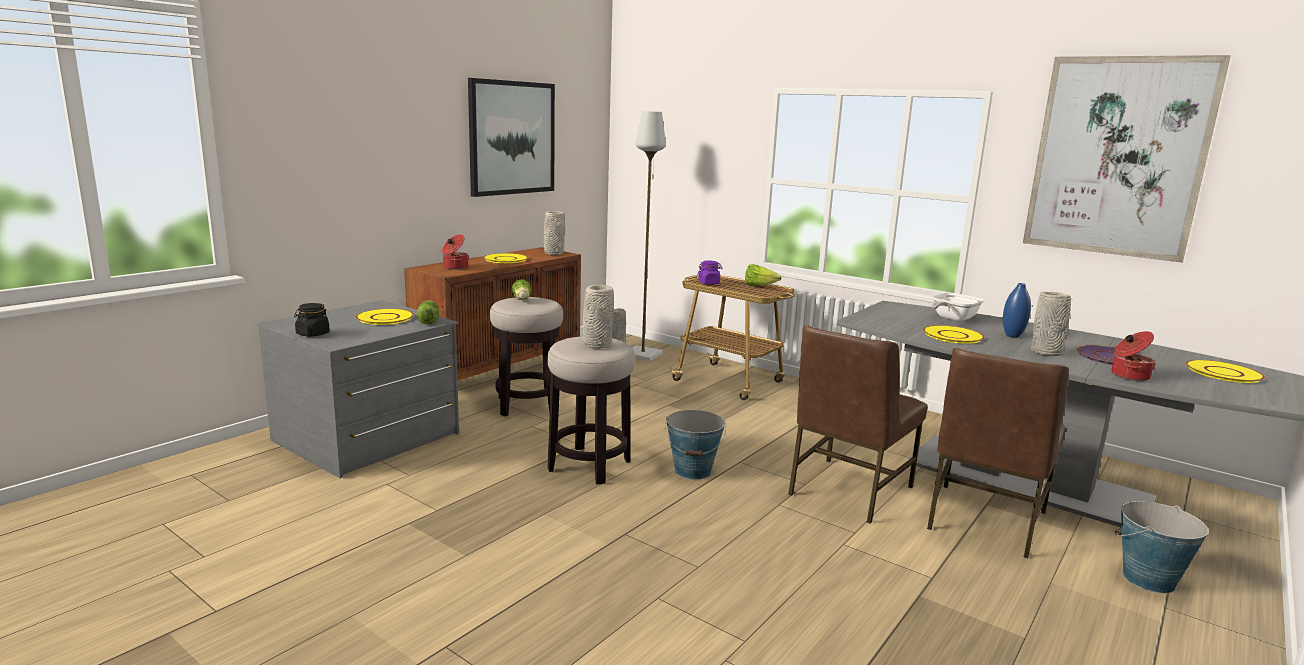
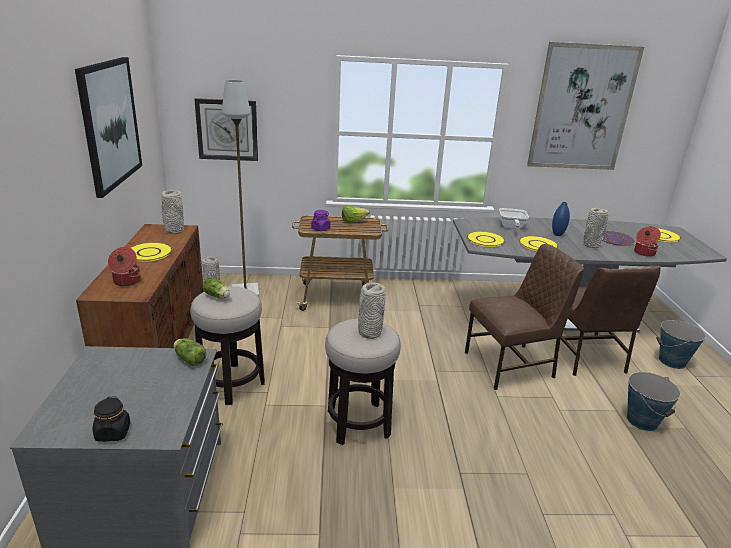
camera: 40 degrees left, 10 degrees up
(385, 318) = (141, 373): yellow plate -> yellow plate (485, 240)
(663, 172) = (227, 130): none -> wall clock
(693, 471) = (422, 393): bucket -> bucket (642, 421)
(847, 490) = (511, 365): brown chair -> brown chair turned 105 degrees counterclockwise

